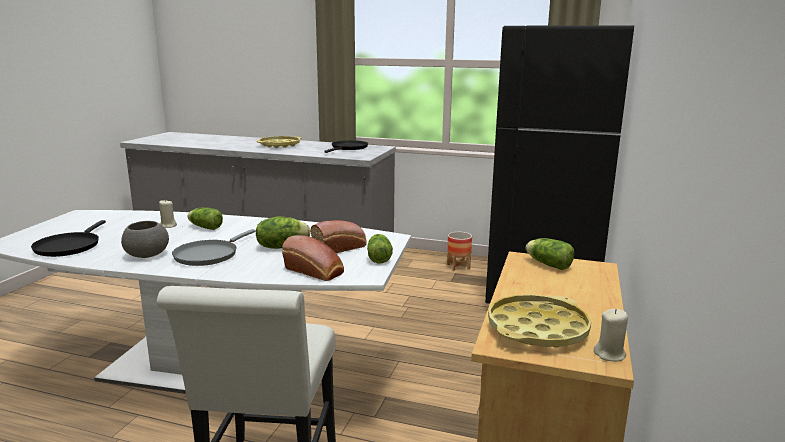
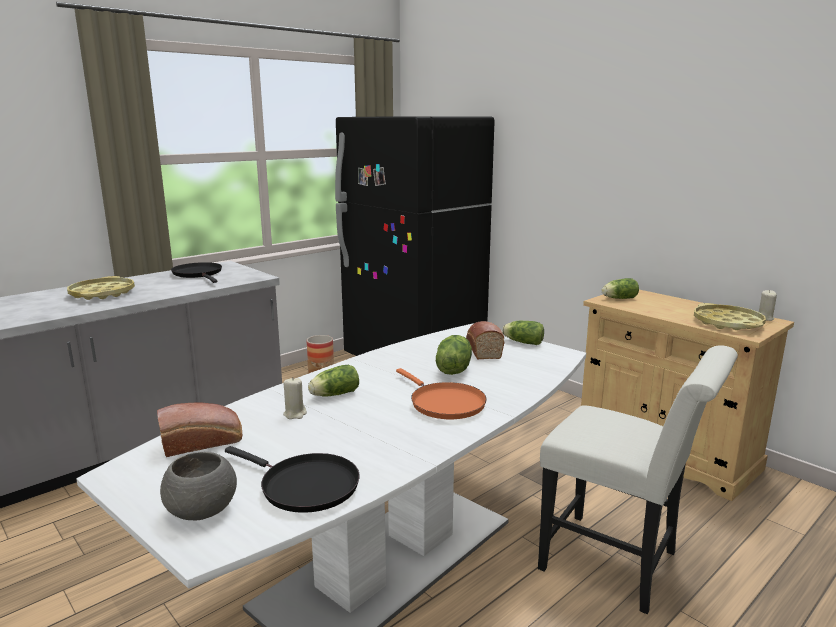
camera: 60 degrees left, 0 degrees up
(146, 255) = (407, 435): grey bowl -> grey bowl (201, 511)
(208, 255) = (444, 403): grey frying pan -> orange frying pan
(315, 272) = (538, 367): bread -> bread (204, 442)

